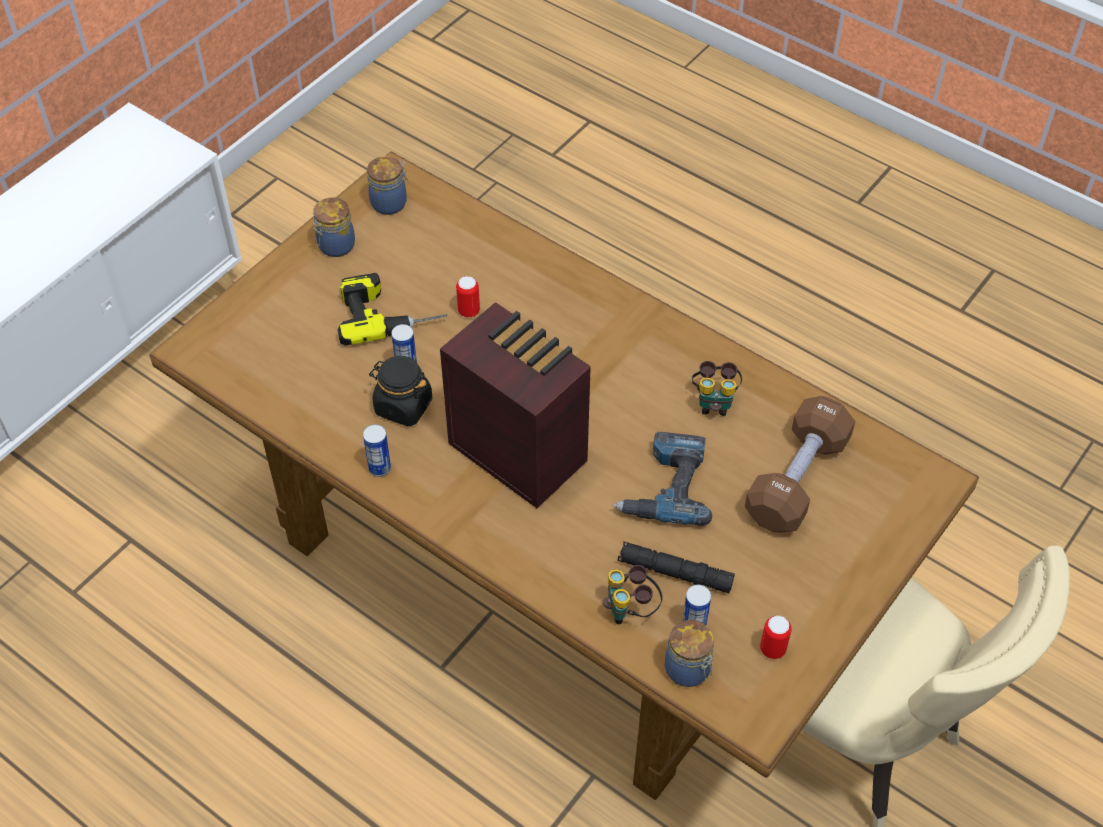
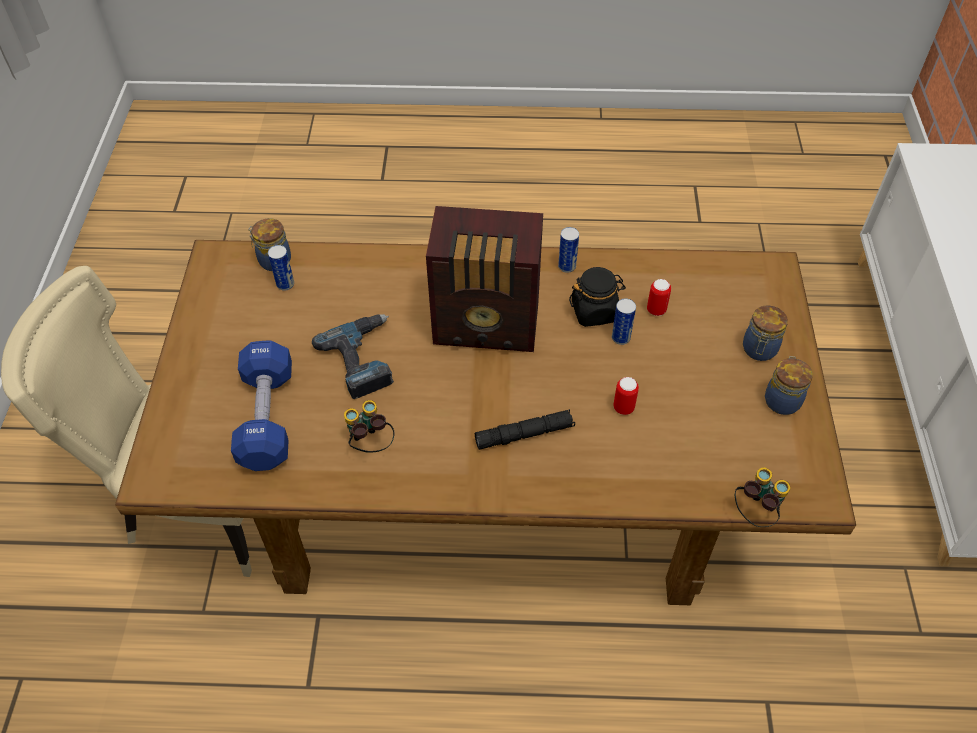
camera: 145 degrees right, 0 degrees up
(389, 312) = (680, 371): power drill -> none
(390, 203) = (790, 467): jar -> jar (759, 350)
(631, 610) = (333, 273): binoculars -> binoculars (755, 512)
(675, 572) = (318, 308): black flashlight -> black flashlight (524, 434)
(772, 649) = (225, 298): can -> can (656, 310)
(797, 479) = (267, 418): brown dumbbell -> blue dumbbell

